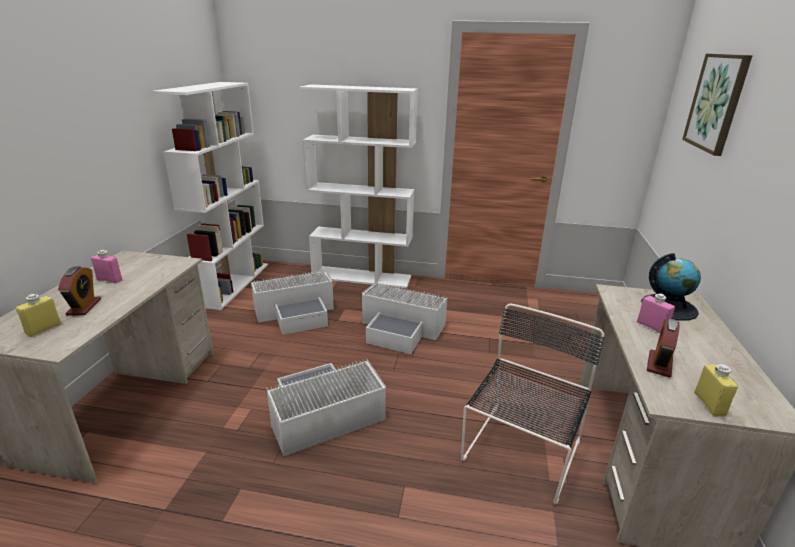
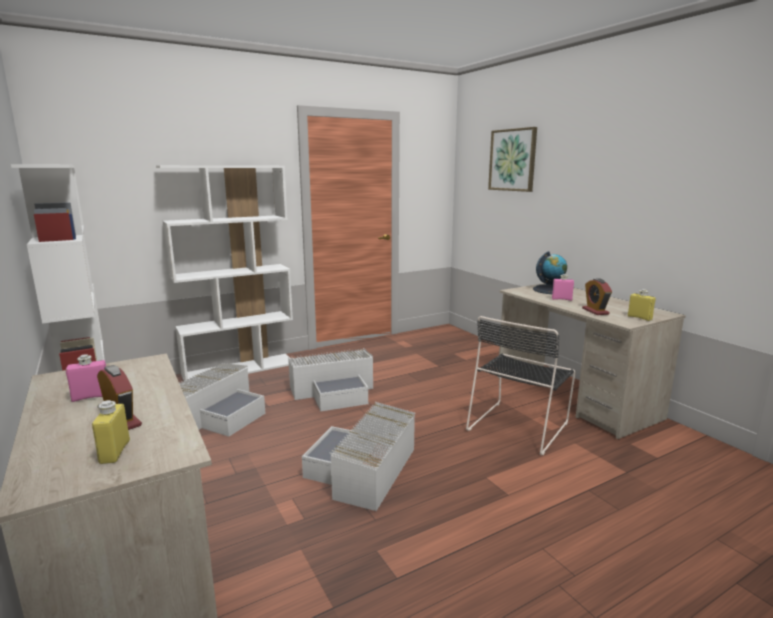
camera: 40 degrees left, 10 degrees down
(520, 453) = (519, 425): black chair -> black chair turned 135 degrees counterclockwise

